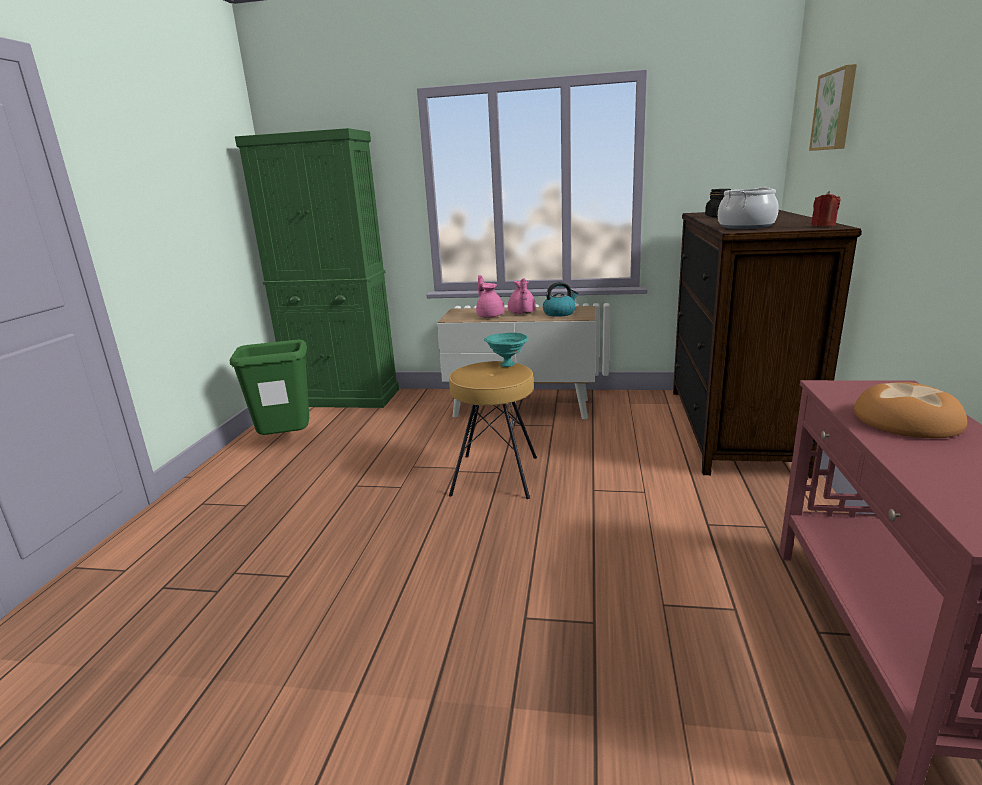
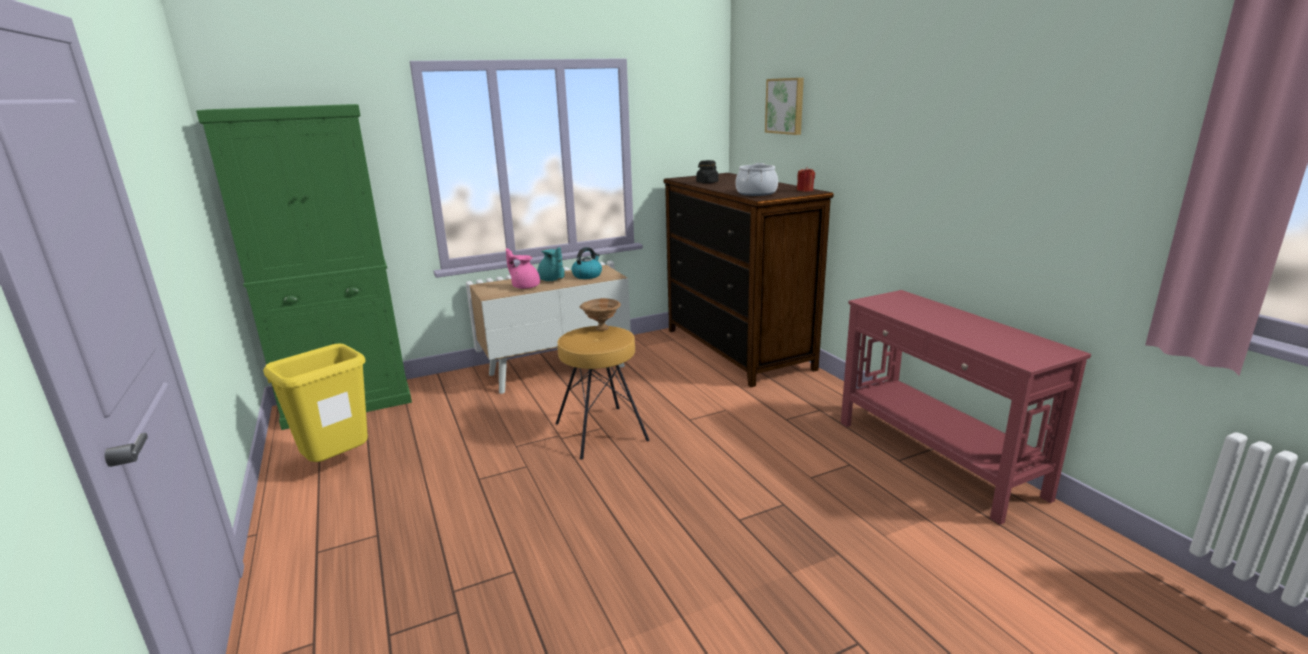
camera: 35 degrees left, 0 degrees up
(287, 442) = (339, 464): green trash can -> yellow trash can
(506, 364) = (600, 328): turquoise bowl -> brown bowl
(521, 313) = (552, 280): pink teapot -> turquoise teapot
(907, 421) = (929, 314): bread -> none

